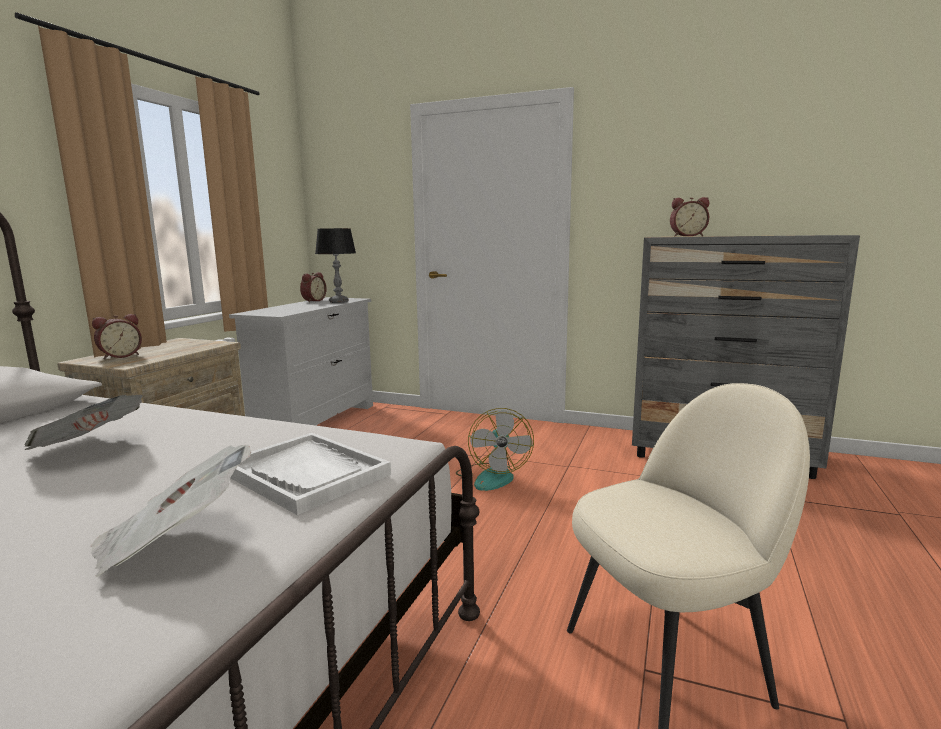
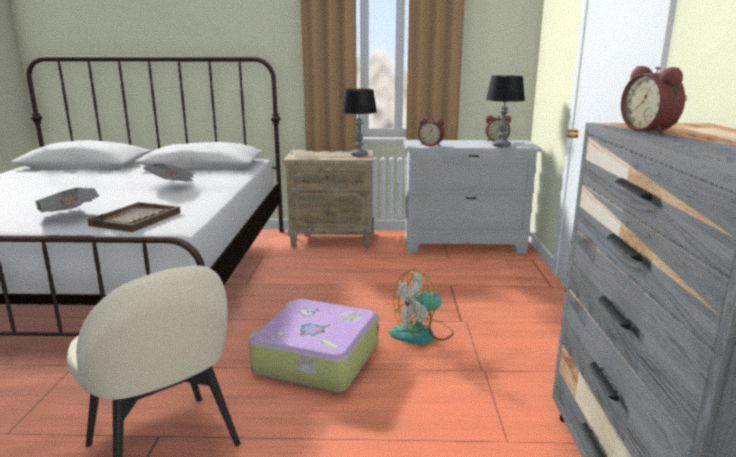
camera: 70 degrees right, 5 degrees up
(120, 356) = (312, 152): alarm clock -> alarm clock (431, 145)
(198, 343) = (359, 155): none -> table lamp
(306, 474) = (136, 219): white tray -> brown tray
(509, 537) = (315, 358): none -> suitcase

